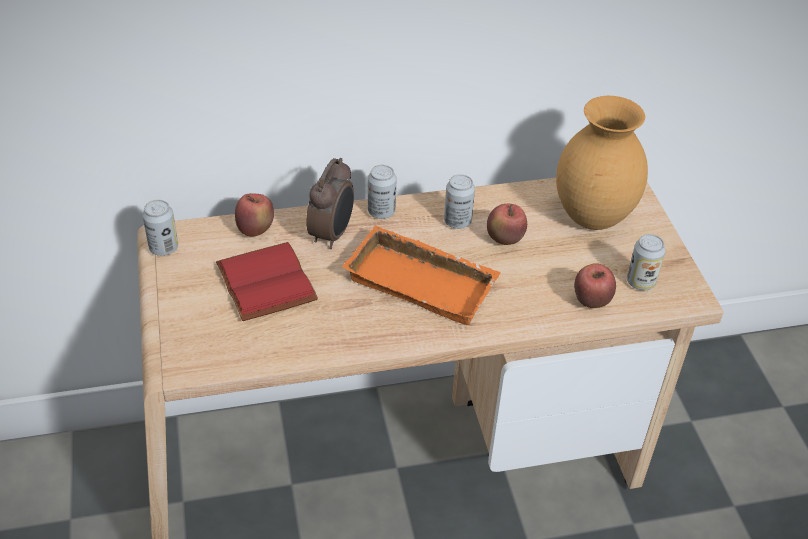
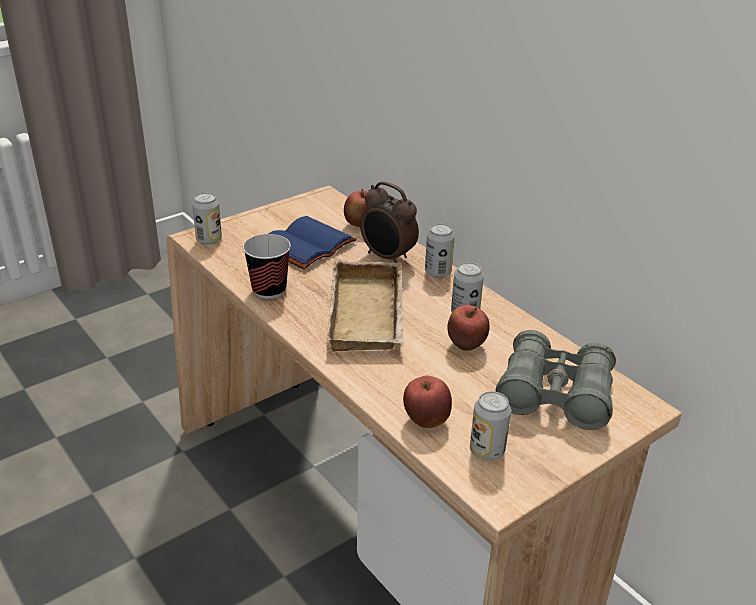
camera: 65 degrees right, 10 degrees down
(164, 248) = (309, 197): can -> can (209, 239)
(263, 282) = (306, 244): red book -> blue book
(332, 234) = (387, 257): alarm clock -> alarm clock turned 45 degrees clockwise
(335, 338) = (269, 290): none -> cup
(424, 281) = (370, 315): orange tray -> beige tray
(592, 219) = (555, 395): brown vase -> grey binoculars

